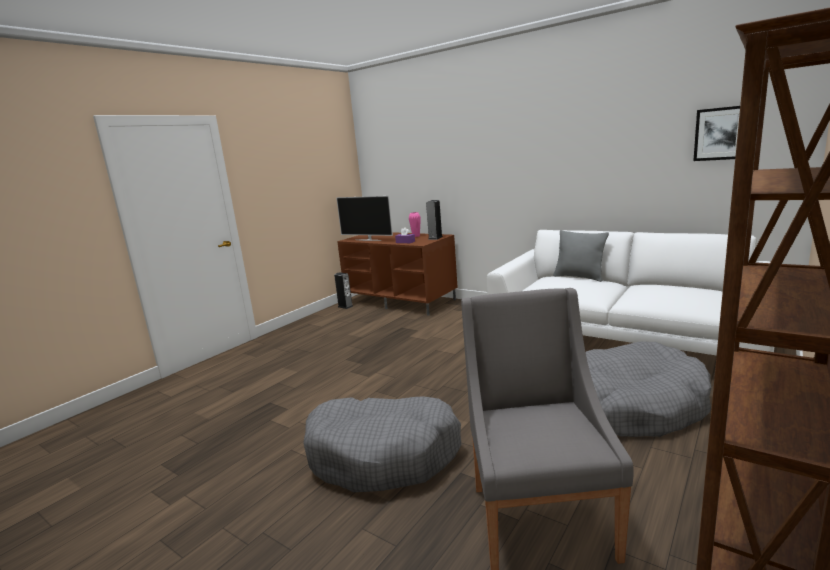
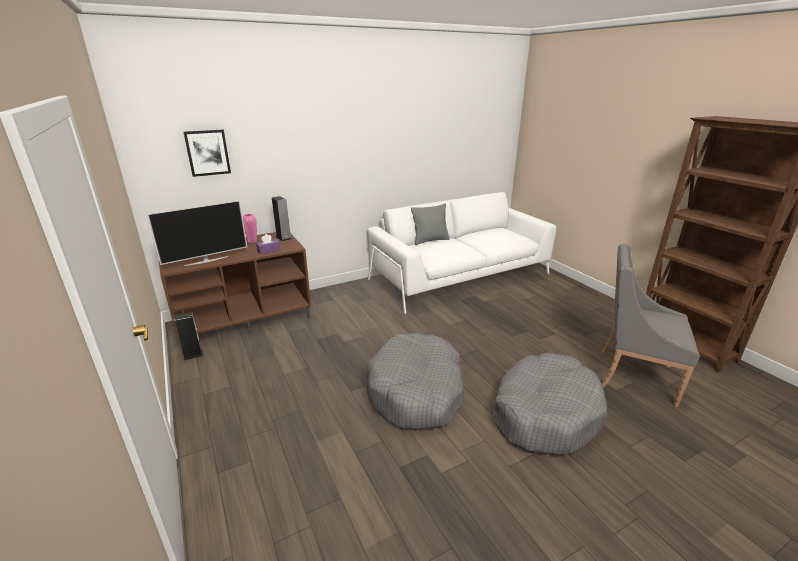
camera: 65 degrees left, 10 degrees up
(634, 405) = (539, 306): grey dog bed -> grey dog bed (416, 391)
(720, 134) = (480, 129): picture -> picture (207, 152)

